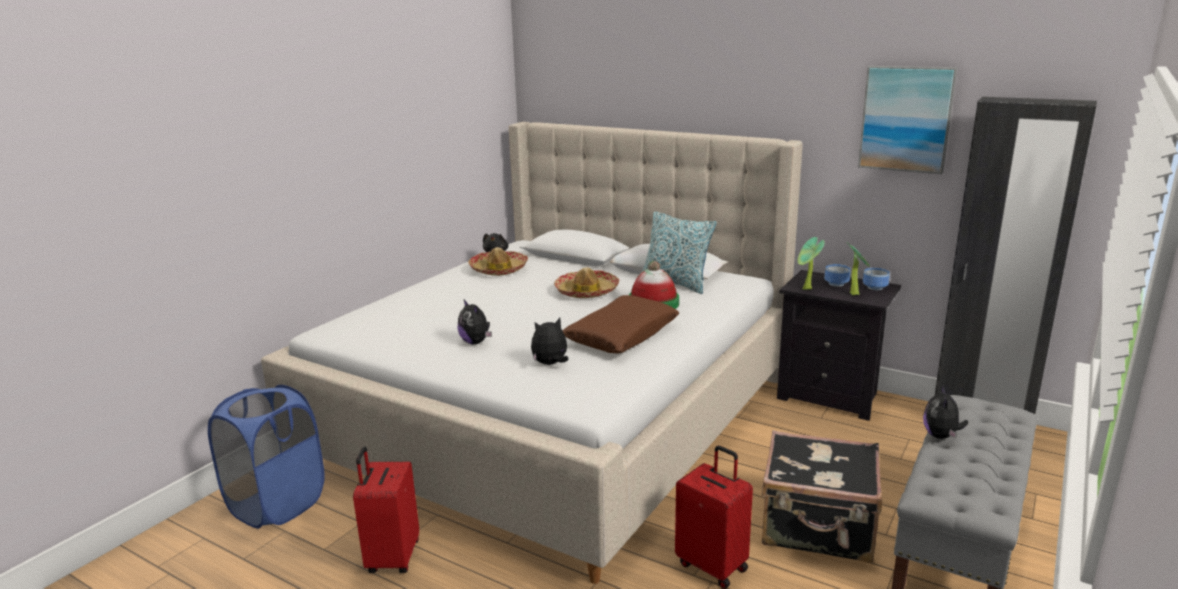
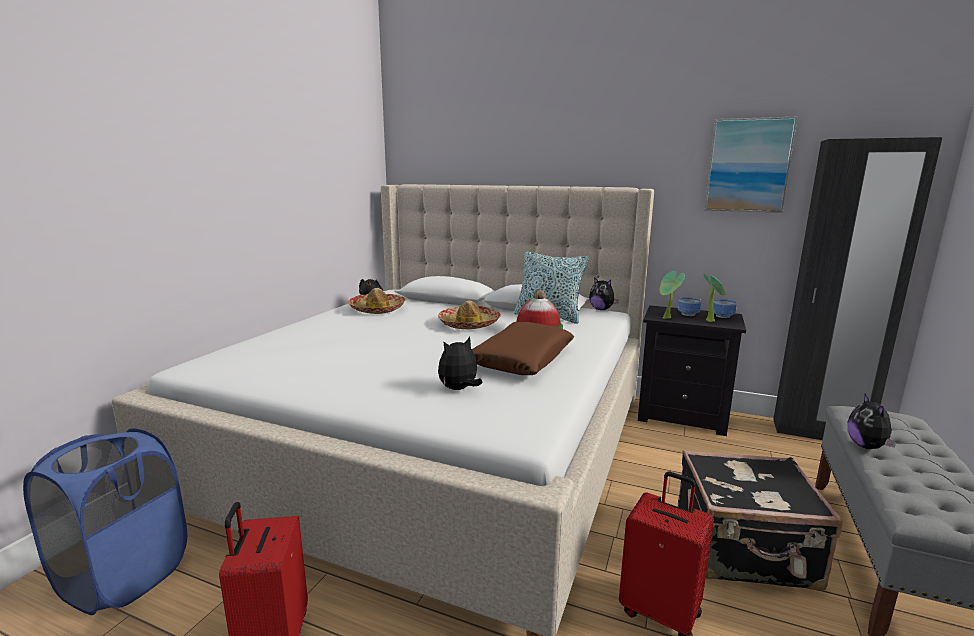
camera: 10 degrees left, 5 degrees down
(476, 342) = (369, 371): plush toy -> plush toy (601, 309)

